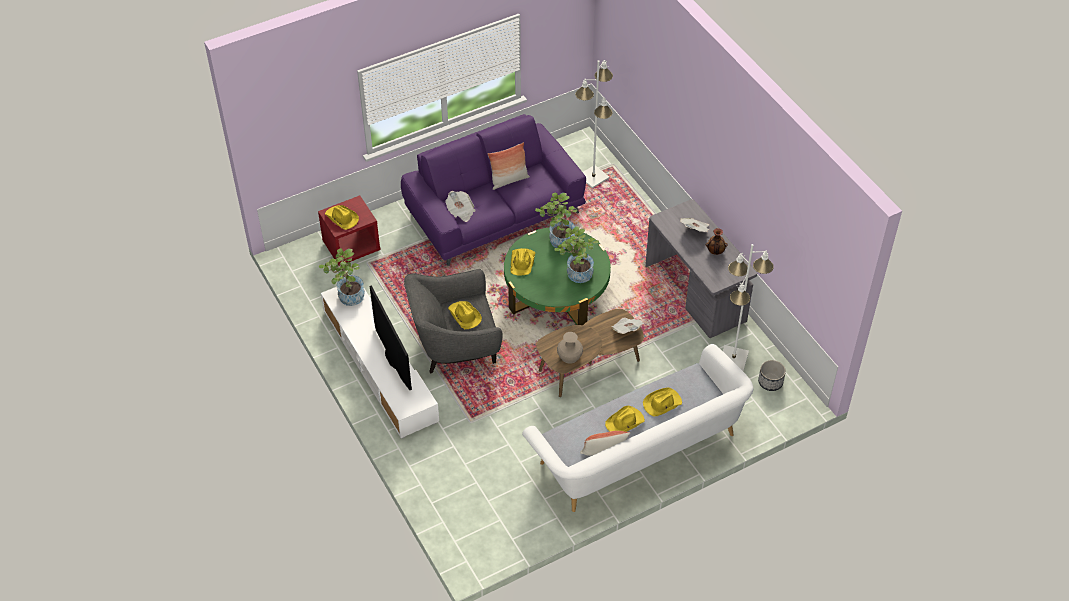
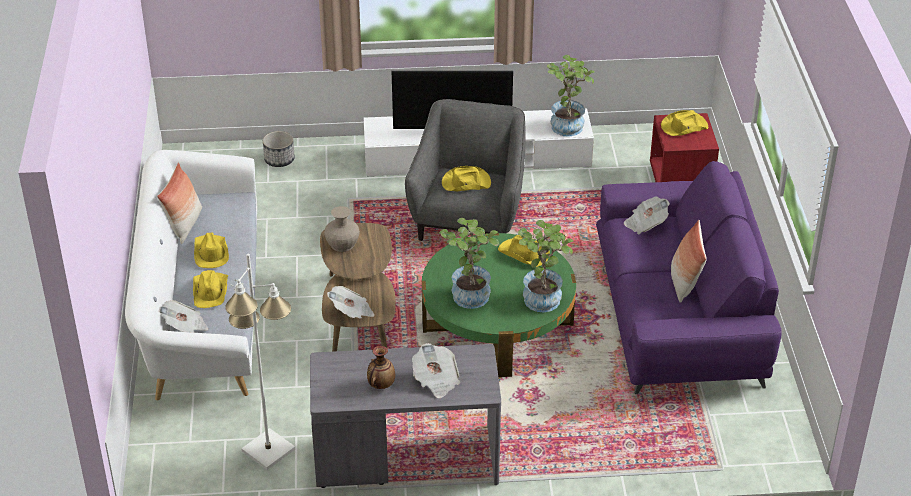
camera: 115 degrees right, 10 degrees down
(594, 177) = (702, 436): white floor lamp -> none
(702, 401) = (185, 327): none -> newspaper
(770, 382) = (203, 470): planter -> planter (279, 159)

